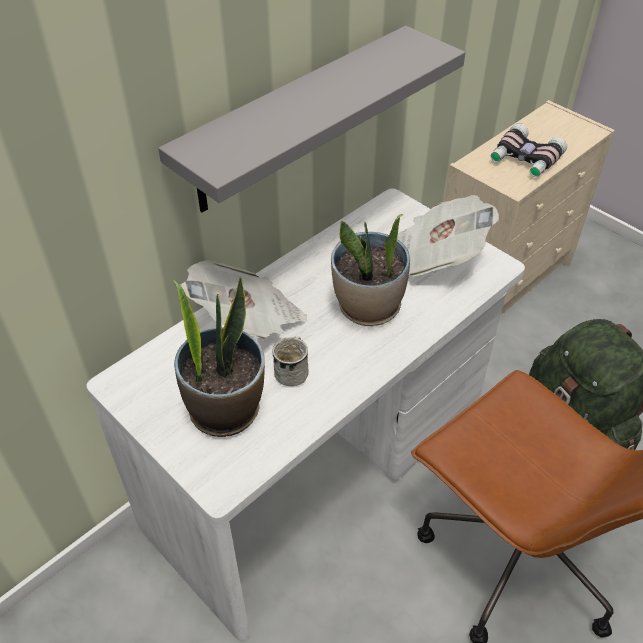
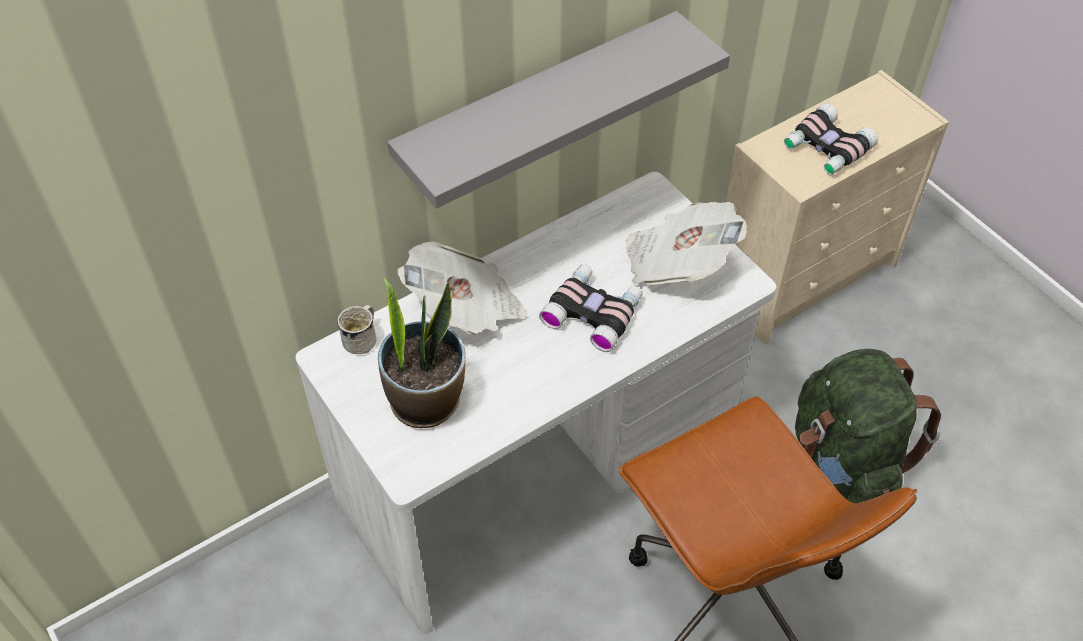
camera: 10 degrees right, 5 degrees up
(293, 370) = (501, 369): white mug -> white mug (363, 338)
(368, 308) = (593, 312): potted plant -> binoculars

